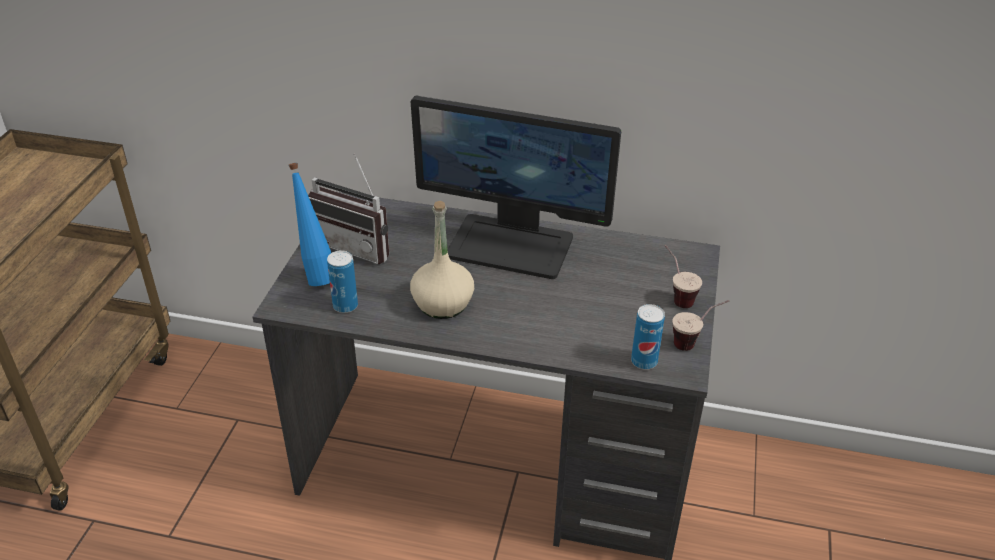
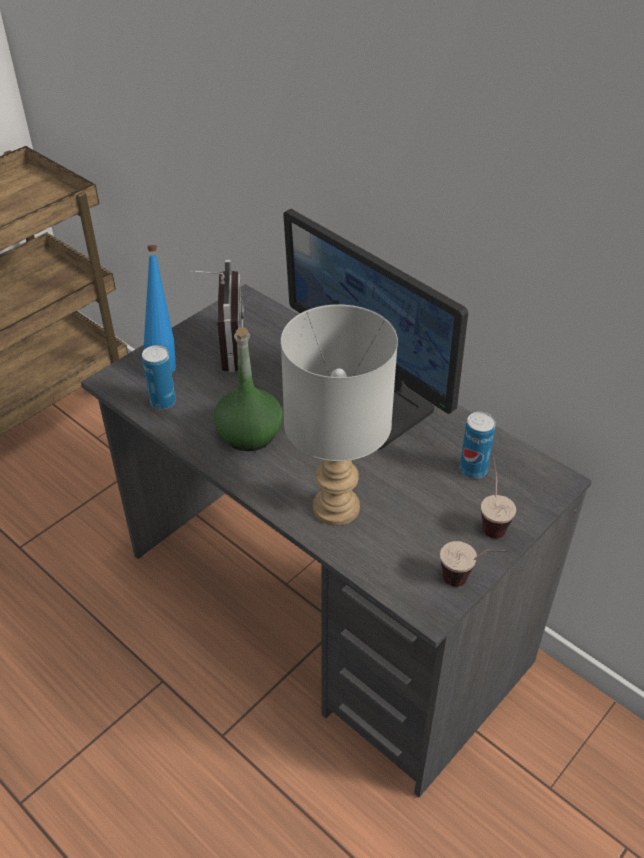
camera: 30 degrees right, 5 degrees up
(358, 245) = (222, 346): radio -> radio turned 150 degrees counterclockwise
(443, 304) = (249, 434): beige bottle -> green bottle
(557, 332) = (334, 508): none -> grey table lamp
(644, 361) = (395, 578): can -> can (473, 470)

